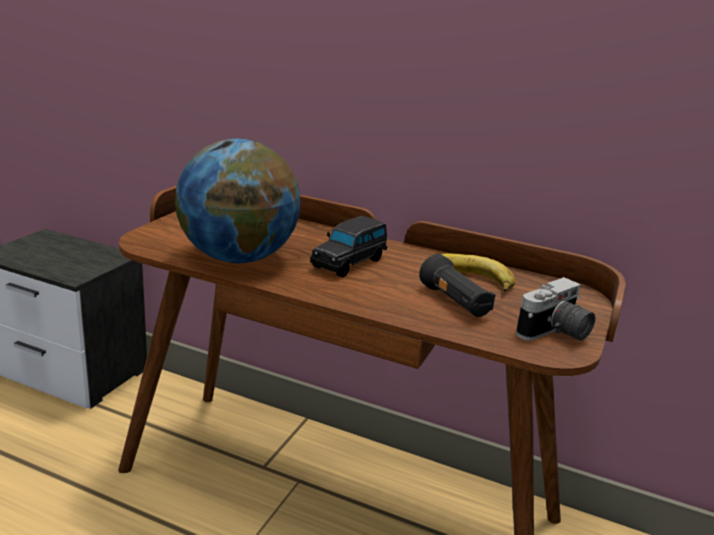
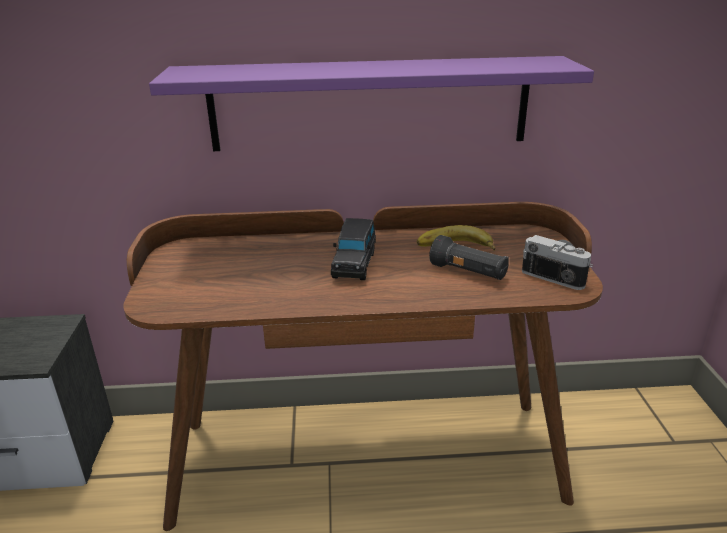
camera: 25 degrees left, 5 degrees up
(238, 258) = (260, 293): globe -> none
(424, 105) = (369, 104): none -> purple shelf
(555, 334) = (557, 273): camera -> camera turned 75 degrees counterclockwise

